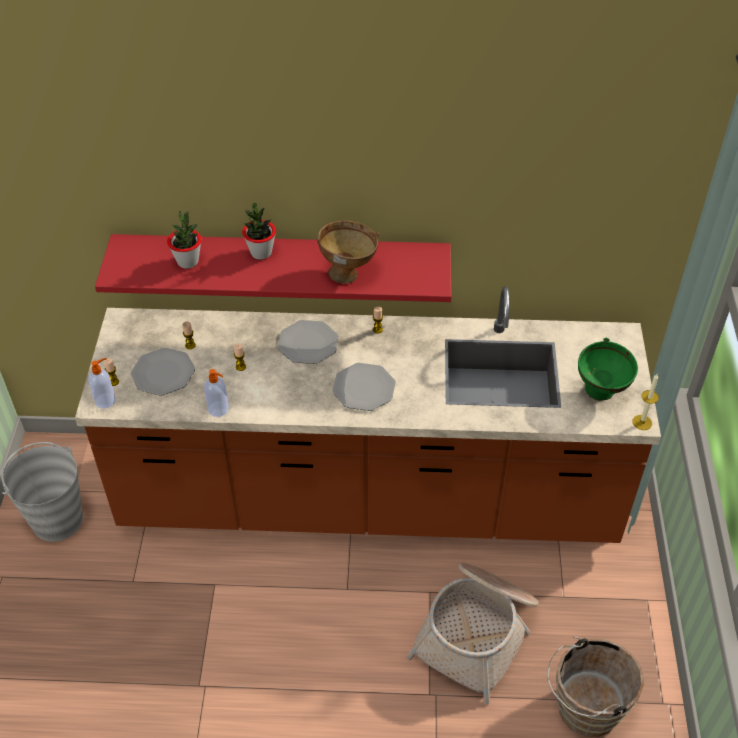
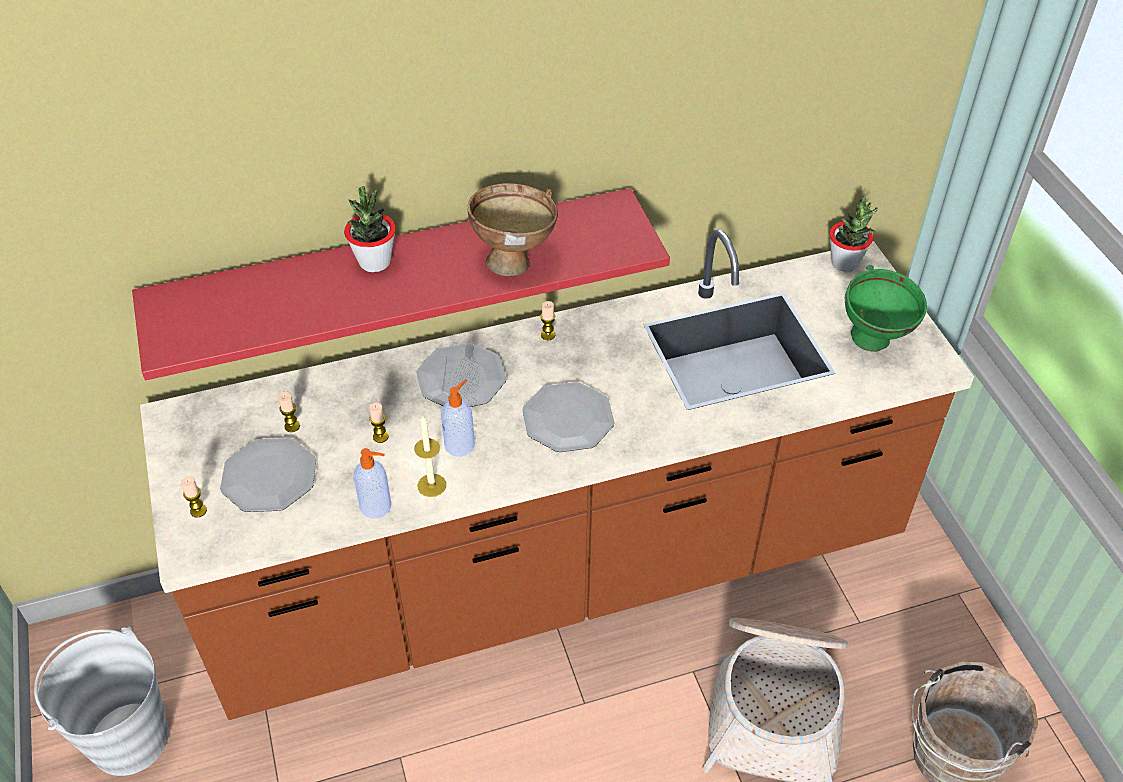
camera: 20 degrees left, 0 degrees up
(106, 400) = (198, 541): soap dispenser -> soap dispenser (460, 444)
(188, 261) = (271, 300): potted plant -> potted plant (845, 263)
(642, 422) = (942, 365): candle -> candle (431, 485)

